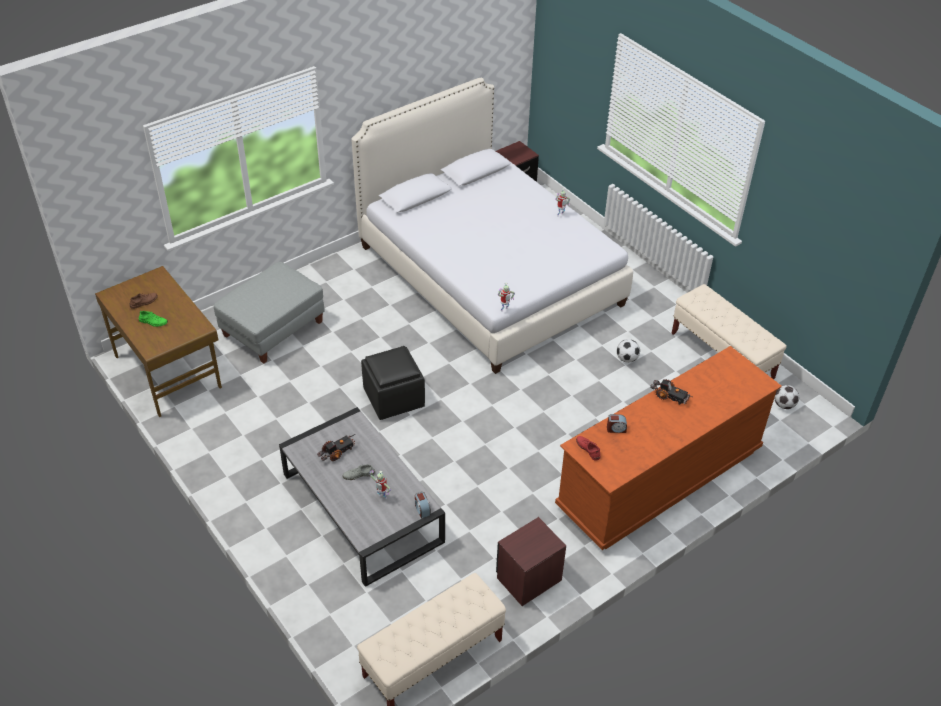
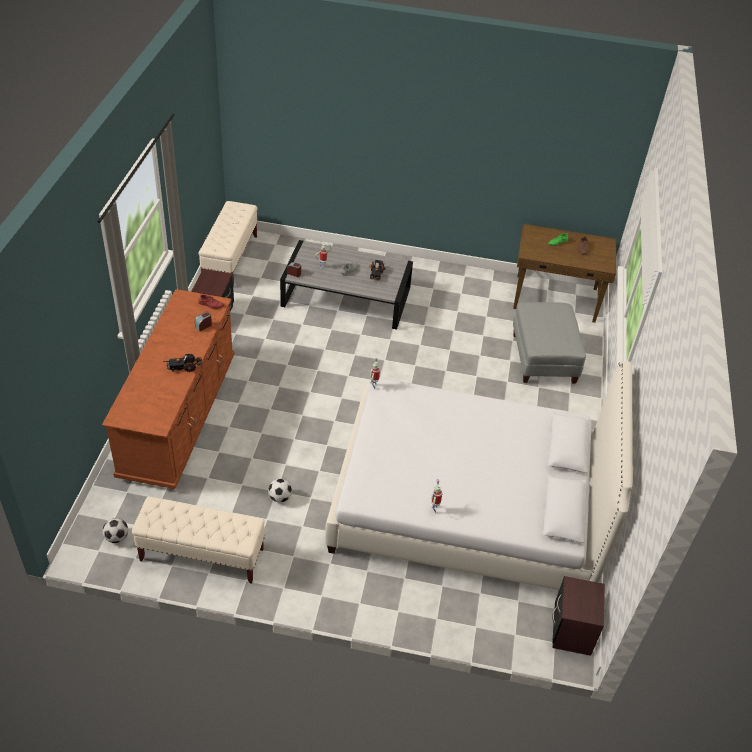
camera: 135 degrees right, 0 degrees up
(393, 398) = (409, 363): black ottoman -> none

